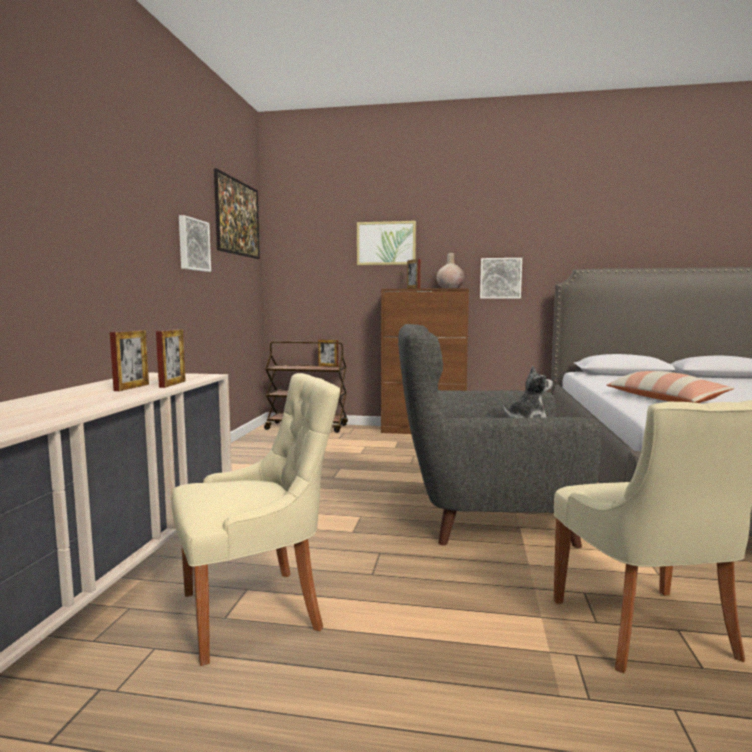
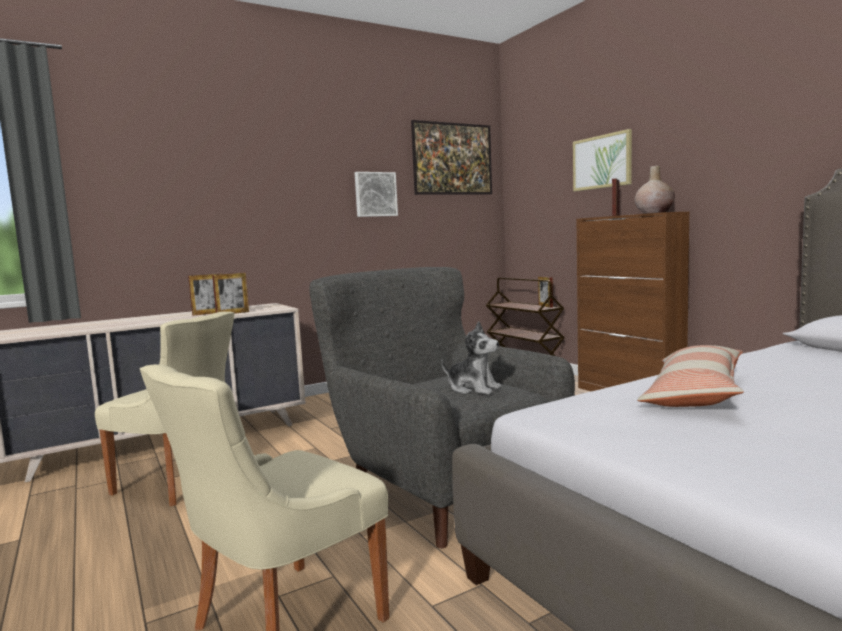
camera: 50 degrees right, 0 degrees up
(500, 278) = (735, 192): picture -> none

